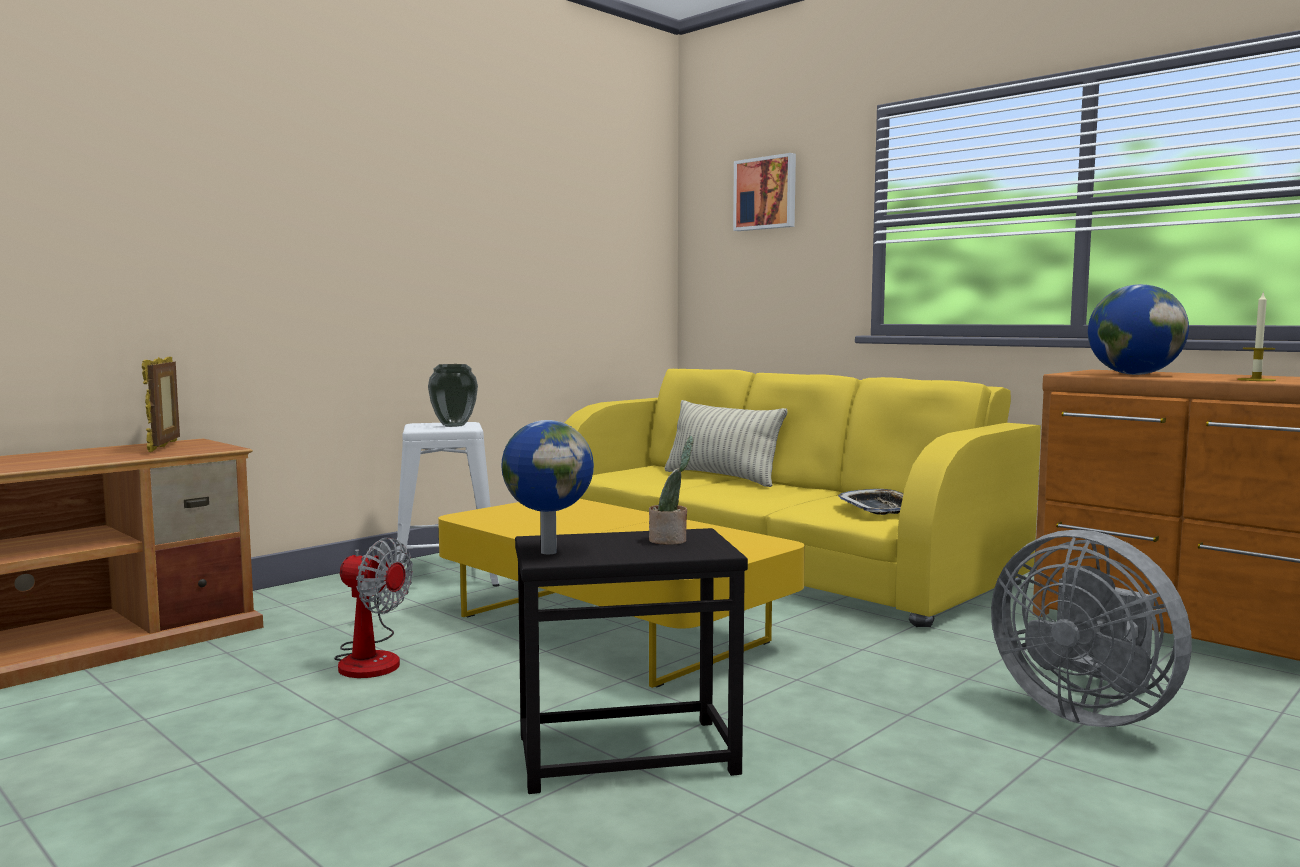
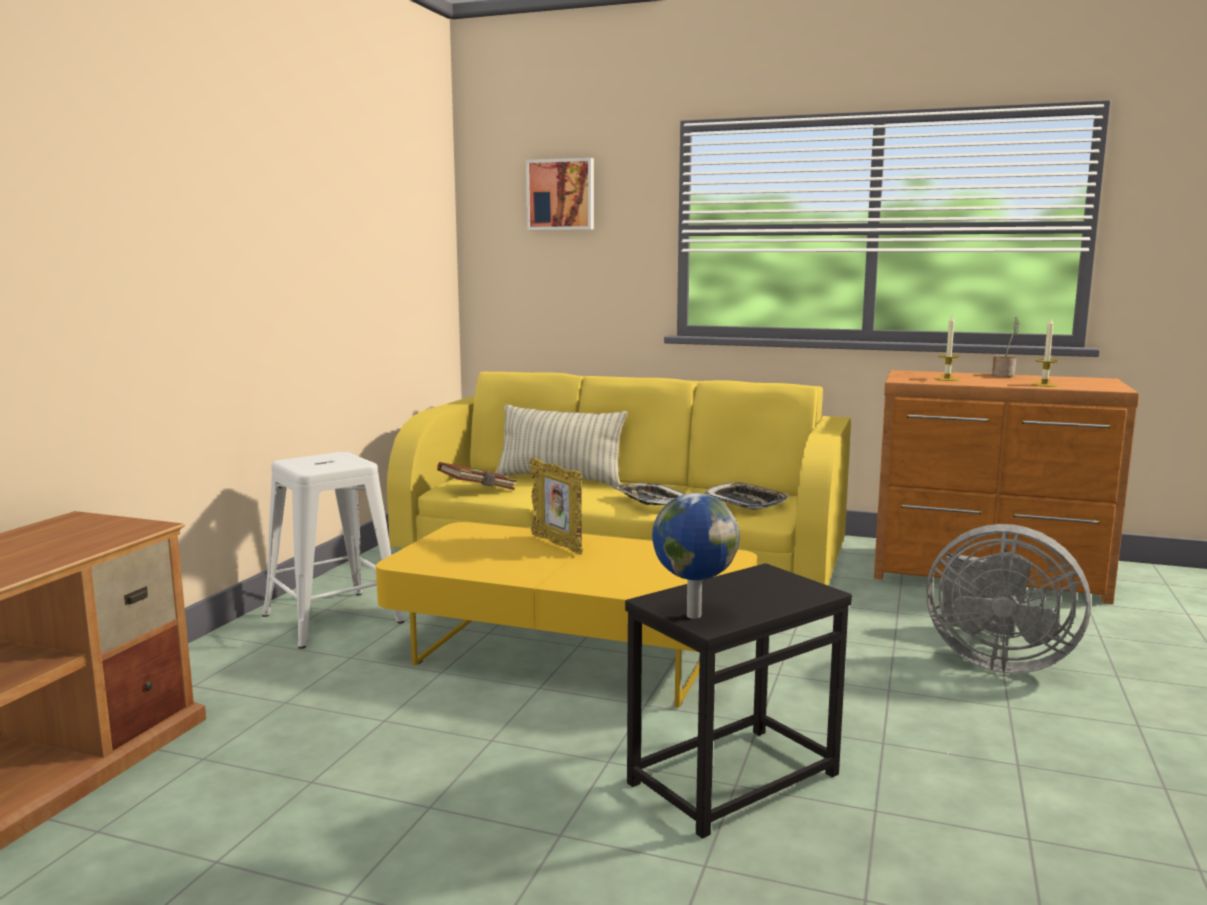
camera: 25 degrees left, 5 degrees up
(165, 447) = (66, 533): picture frame -> picture frame (557, 545)
(370, 658) = (378, 732): fan -> none
(454, 425) = (337, 460): vase -> none
(630, 479) = (478, 490): none -> brown book
(670, 540) = (763, 584): potted plant -> potted plant (1004, 375)
(778, 498) = (649, 500): none -> tray
(1134, 374) = (947, 379): globe -> candle

